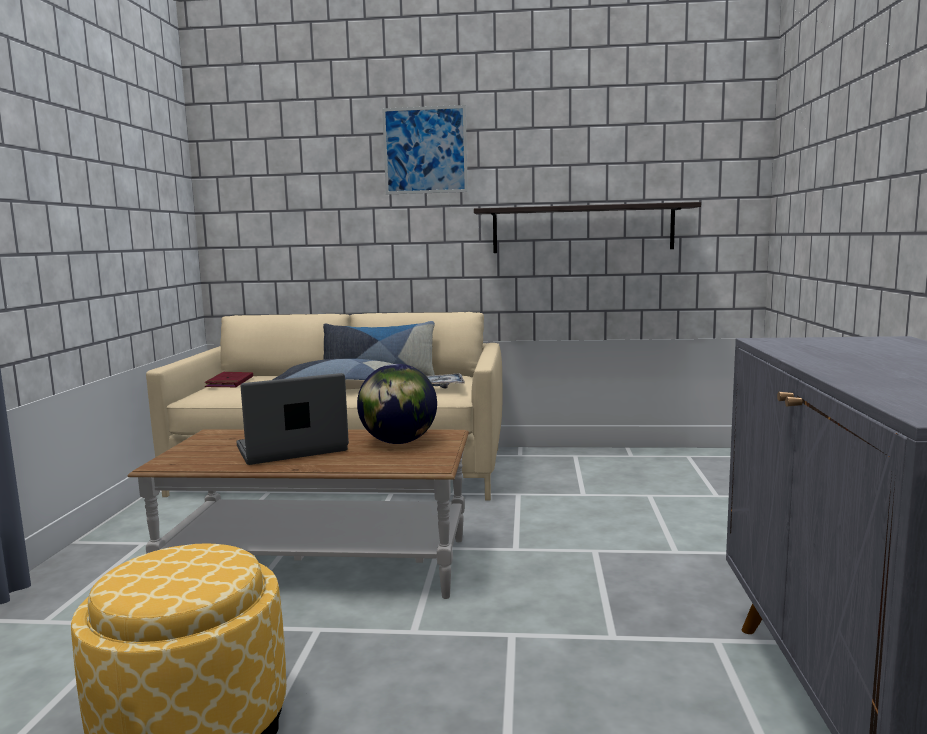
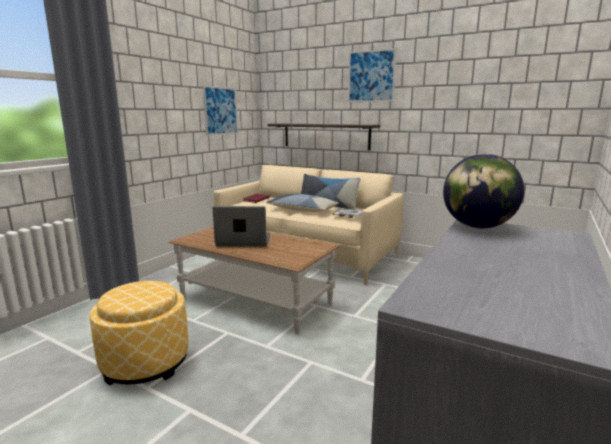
camera: 25 degrees right, 5 degrees up
(140, 211) = (221, 111): none -> picture
(398, 442) = (295, 246): globe -> globe (477, 227)
(582, 229) = (463, 126): shelf -> shelf (325, 136)

